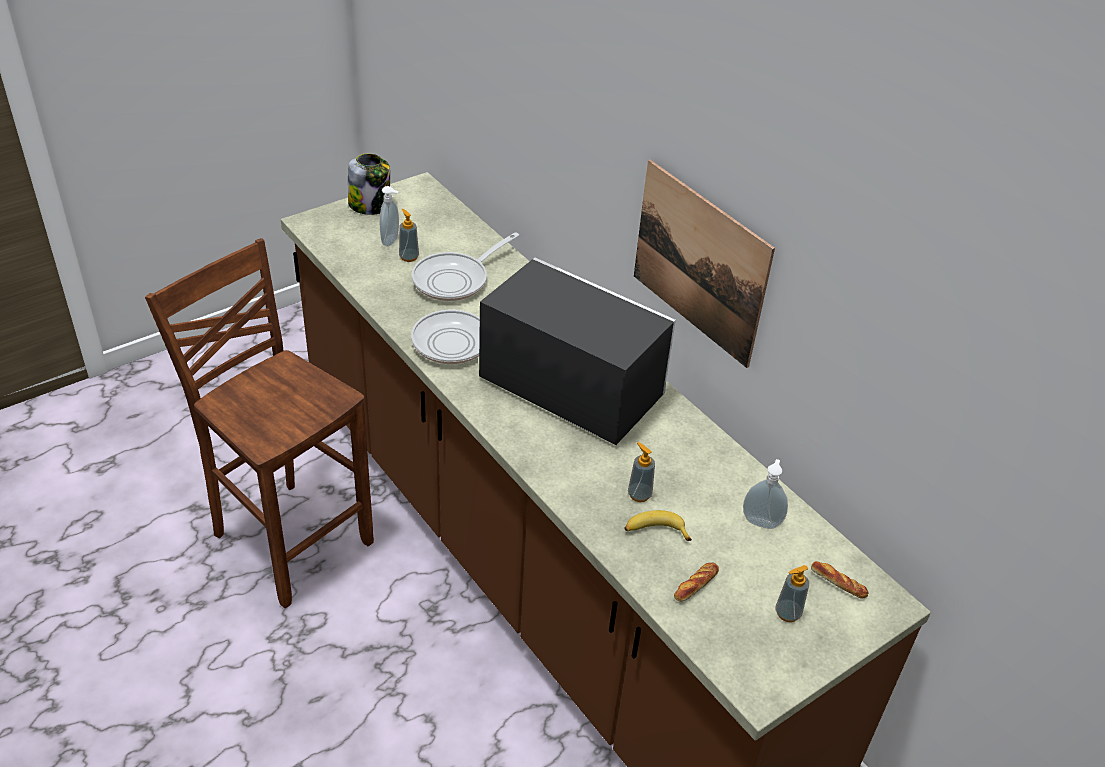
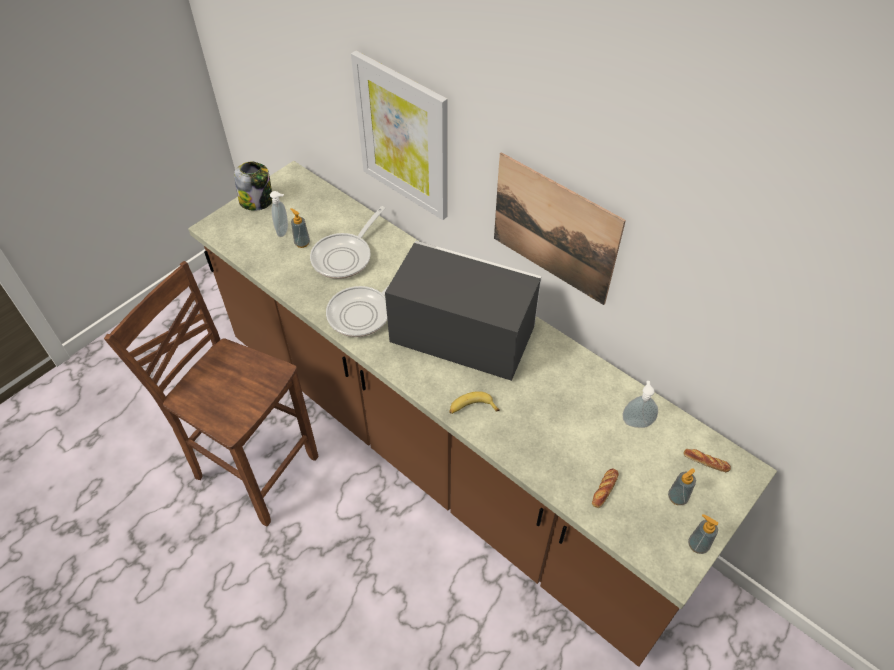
camera: 10 degrees left, 10 degrees up
(549, 141) = (403, 137): none -> picture
(639, 494) = (540, 420): soap dispenser -> soap dispenser (697, 545)
(655, 531) = (561, 450): banana -> banana (472, 408)

